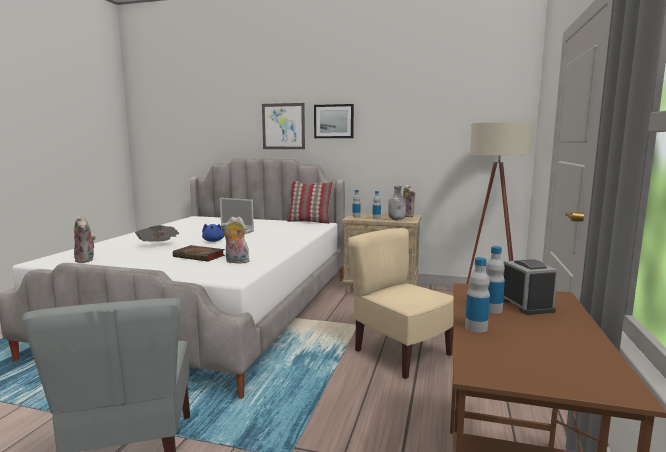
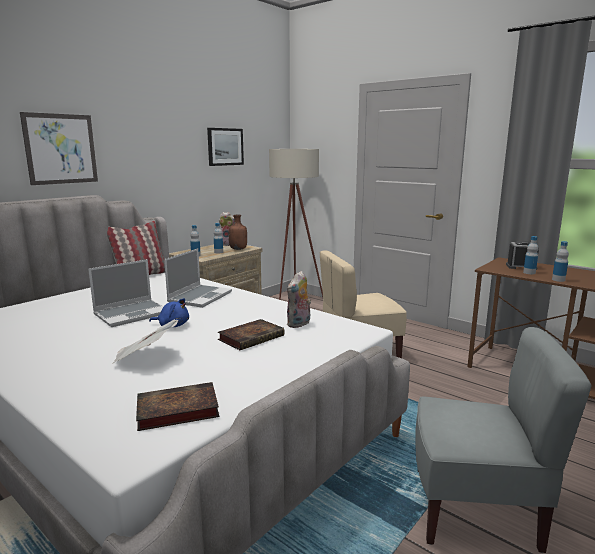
camera: 65 degrees left, 5 degrees up
(86, 260) = (175, 411): plush toy -> book
(277, 236) = (200, 297): none -> laptop
(334, 121) = (131, 143): picture -> picture (225, 147)
(397, 219) = (238, 249): grey bottle -> brown bottle

